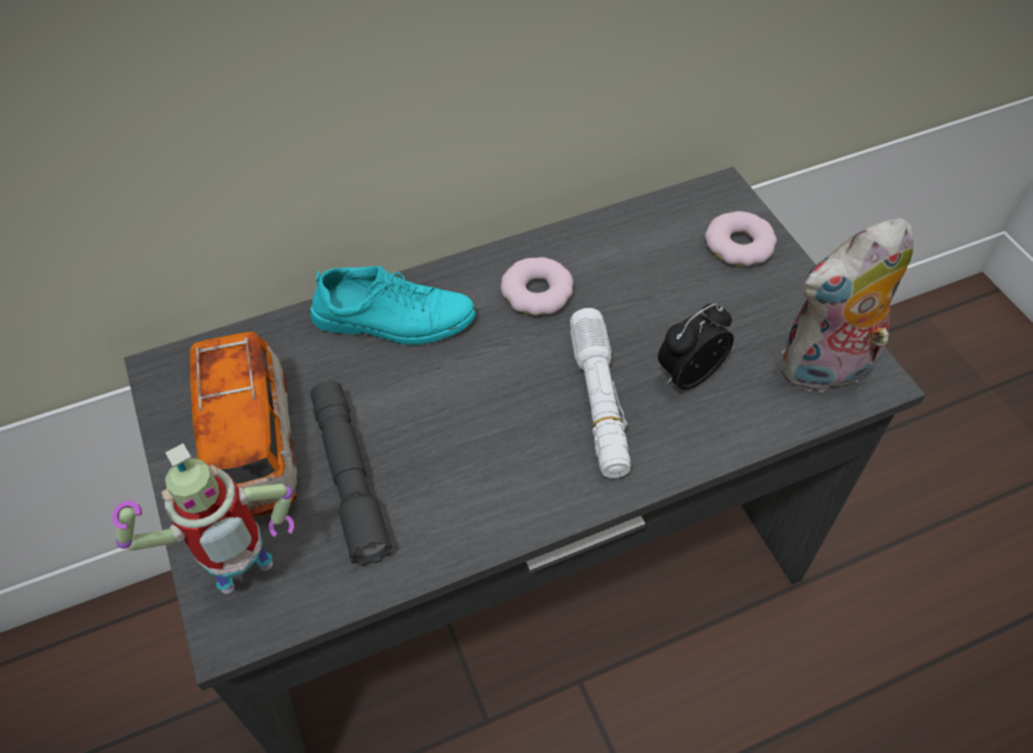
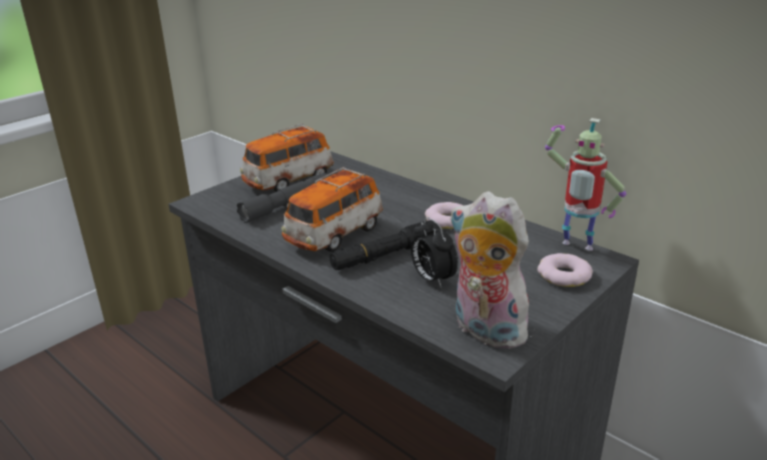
camera: 65 degrees right, 25 degrees down
(249, 583) = (219, 199): toy robot -> toy robot (575, 247)
(394, 319) = (390, 190): turquoise shoe -> none
(501, 444) = (334, 235): none -> toy car
(599, 401) = (385, 255): white flashlight -> black flashlight
(688, 374) = (432, 279): alarm clock -> alarm clock turned 150 degrees counterclockwise

